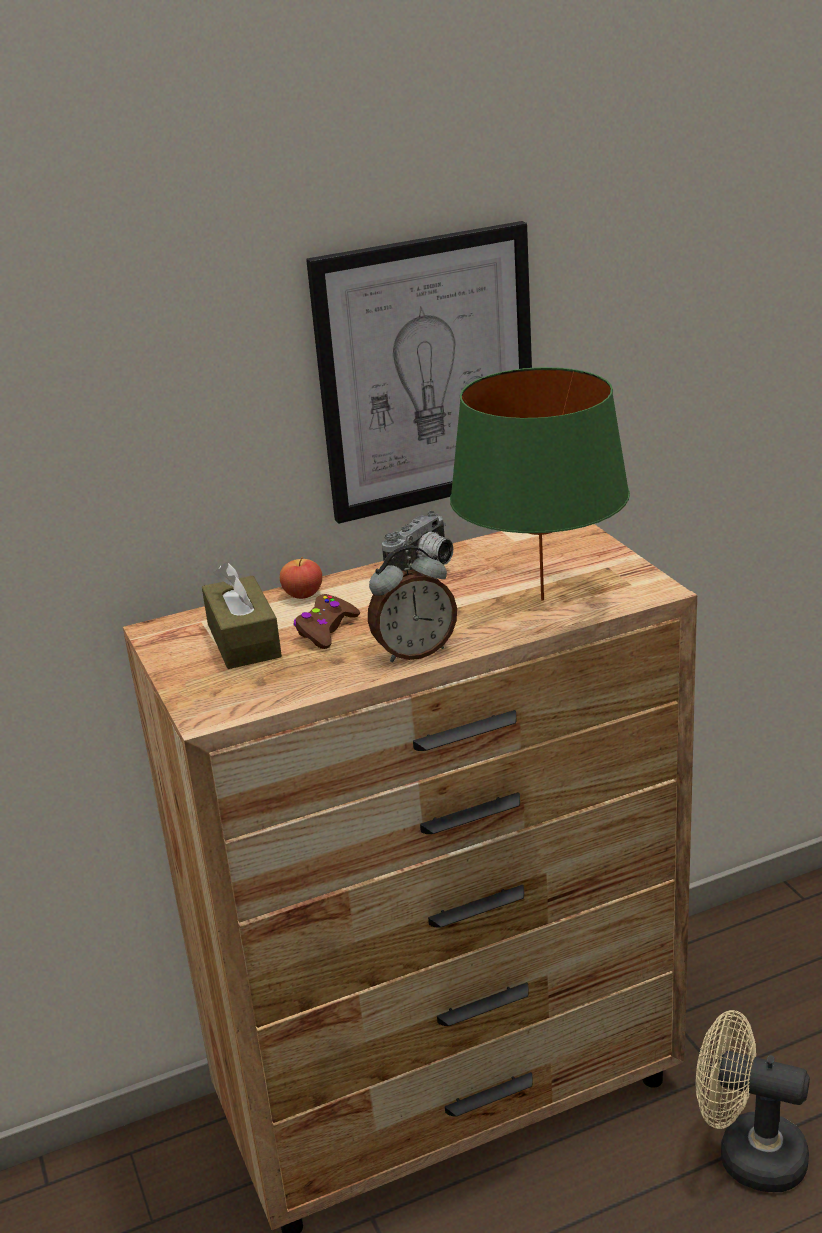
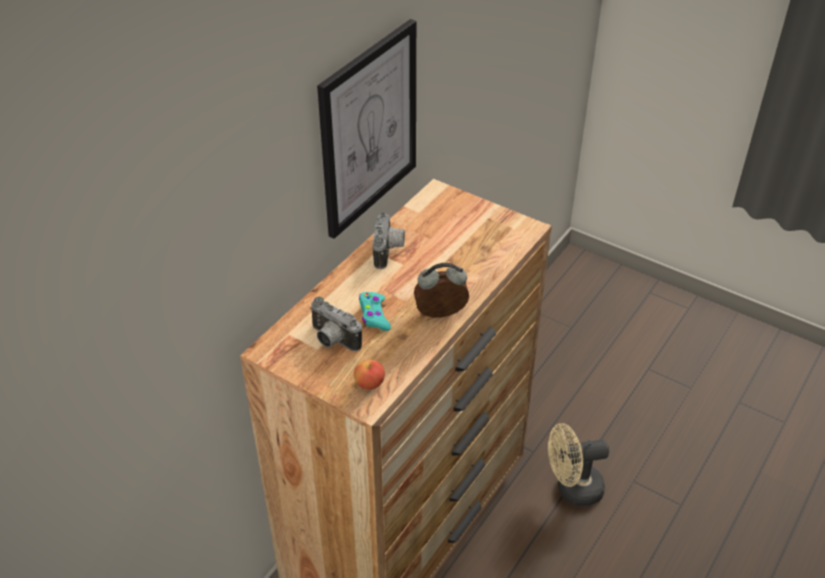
camera: 35 degrees left, 15 degrees up
(243, 640) = (332, 340): brown tissue box -> camera
(303, 594) = (332, 292): apple -> apple (369, 383)
(326, 630) = (374, 315): brown game controller -> turquoise game controller
(414, 652) = (441, 315): alarm clock -> alarm clock turned 135 degrees counterclockwise
(542, 599) = (475, 253): green table lamp -> none

